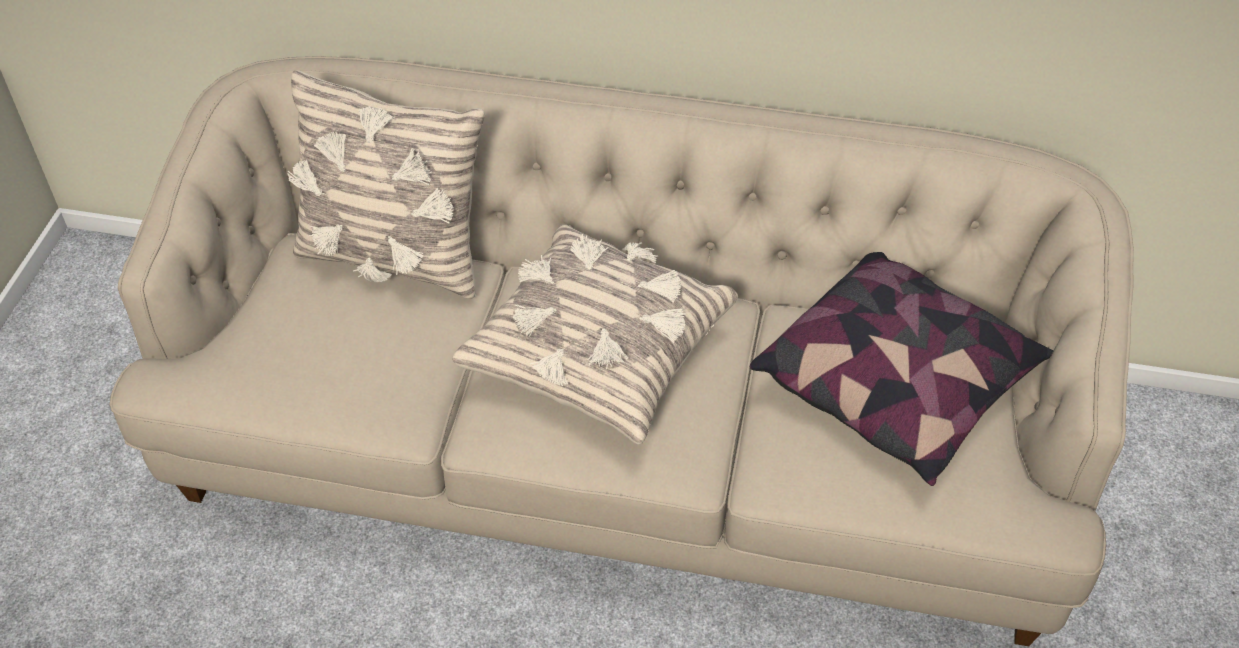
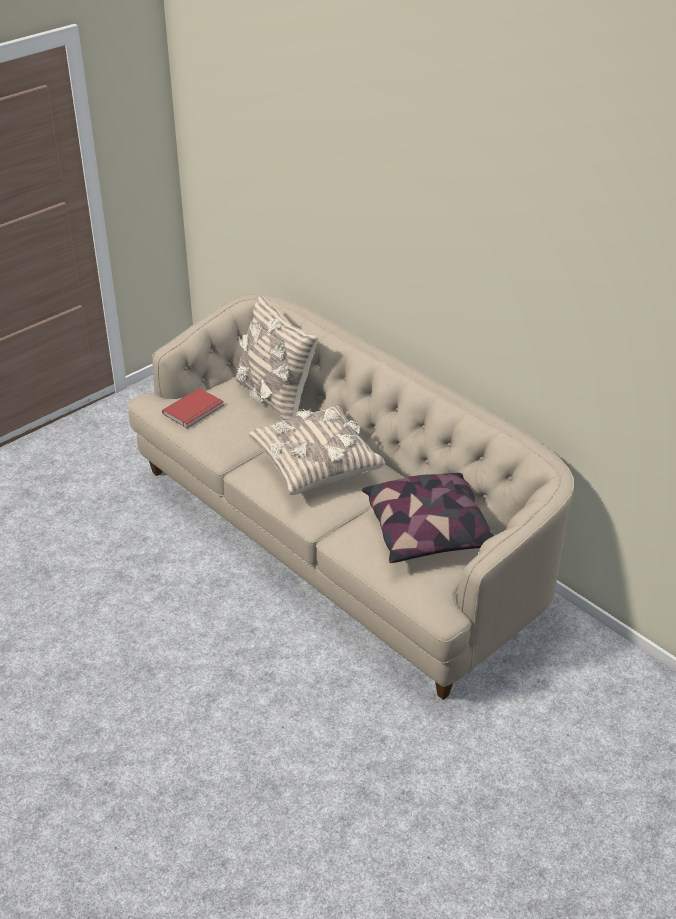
camera: 35 degrees right, 10 degrees down
(272, 356) = (194, 410): none -> red book

